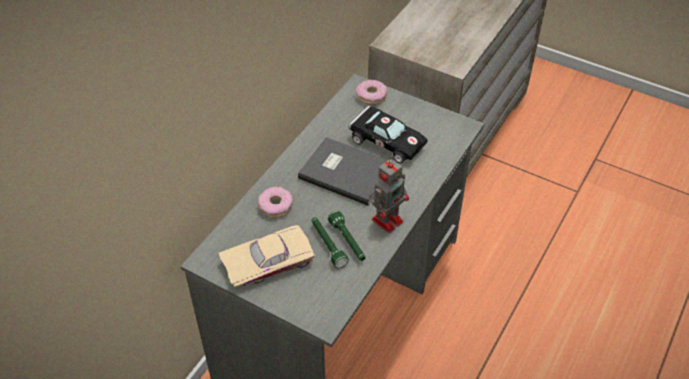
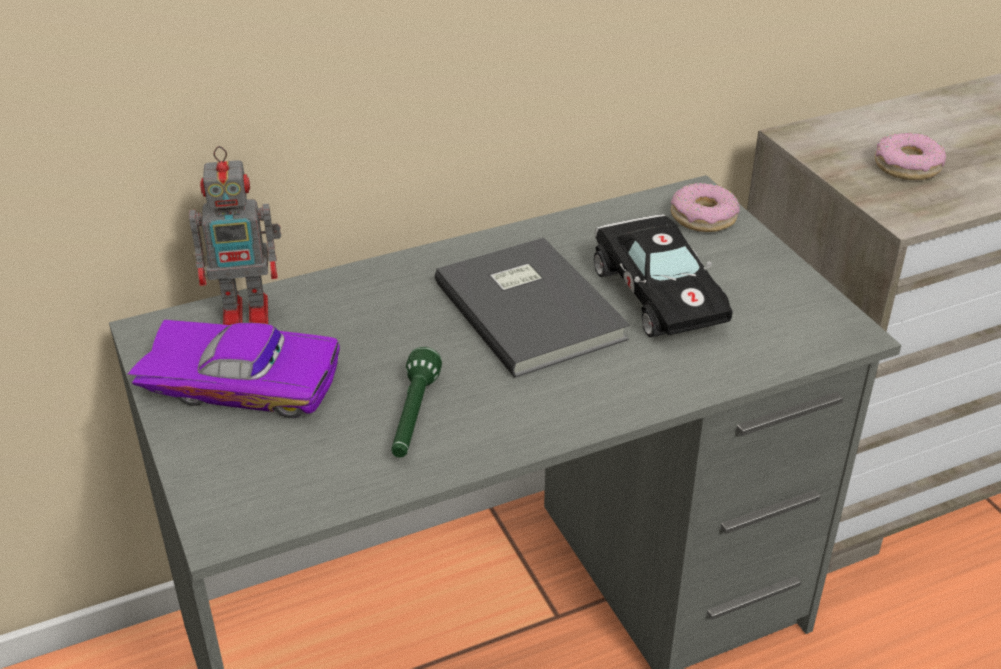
camera: 35 degrees right, 10 degrees down
(267, 260) = (243, 379): beige toy car -> purple toy car
(275, 206) = (352, 306): donut -> donut (906, 166)
(327, 245) = (370, 405): green flashlight -> none
(388, 219) = (528, 418): toy robot -> toy robot (249, 313)

